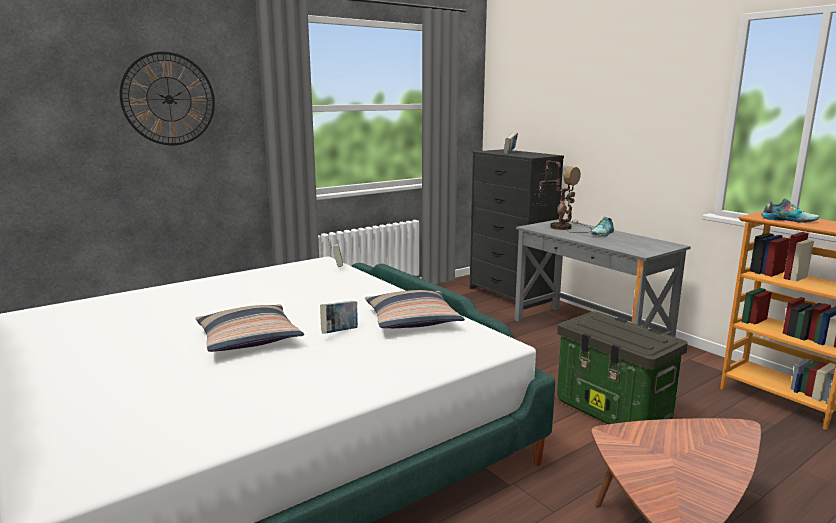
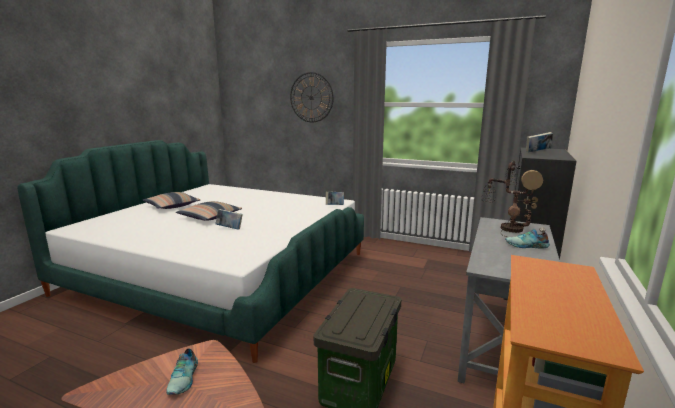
camera: 60 degrees right, 0 degrees up
(412, 320) = (261, 237): pillow -> pillow (172, 206)
(789, 220) = (548, 281): shoe -> shoe (184, 378)

